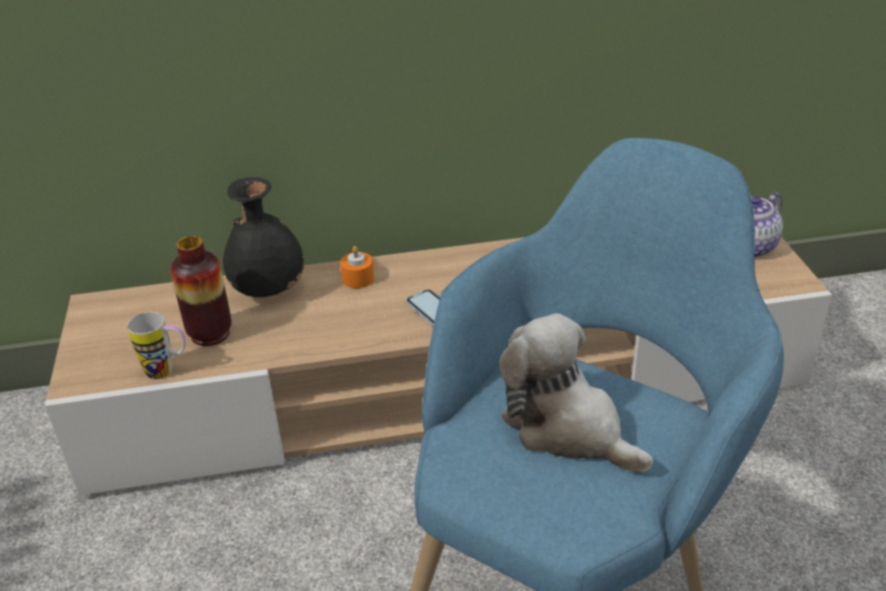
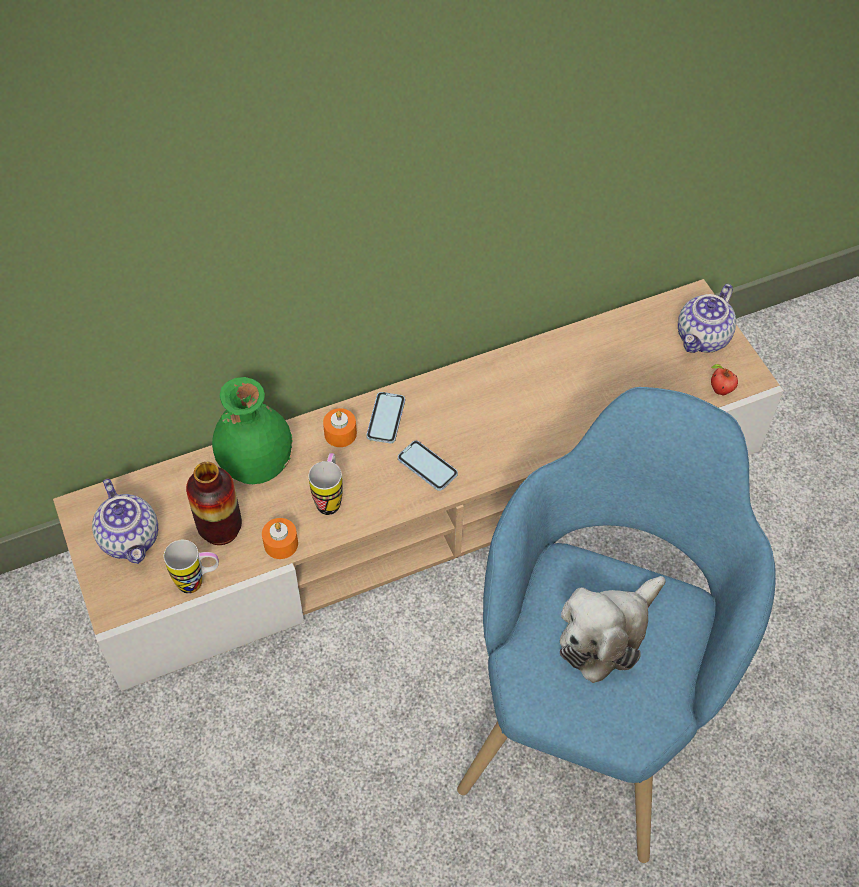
camera: 15 degrees left, 20 degrees up
(123, 331) = (131, 538): none -> teapot
(263, 352) = (281, 544): none -> orange candle
(268, 290) = (256, 462): black vase -> green vase
(327, 323) = (330, 498): none -> mug
(406, 273) = (386, 419): none -> phone
(567, 428) = (606, 634): plush toy -> plush toy turned 75 degrees counterclockwise
(759, 287) = (719, 390): none -> apple

